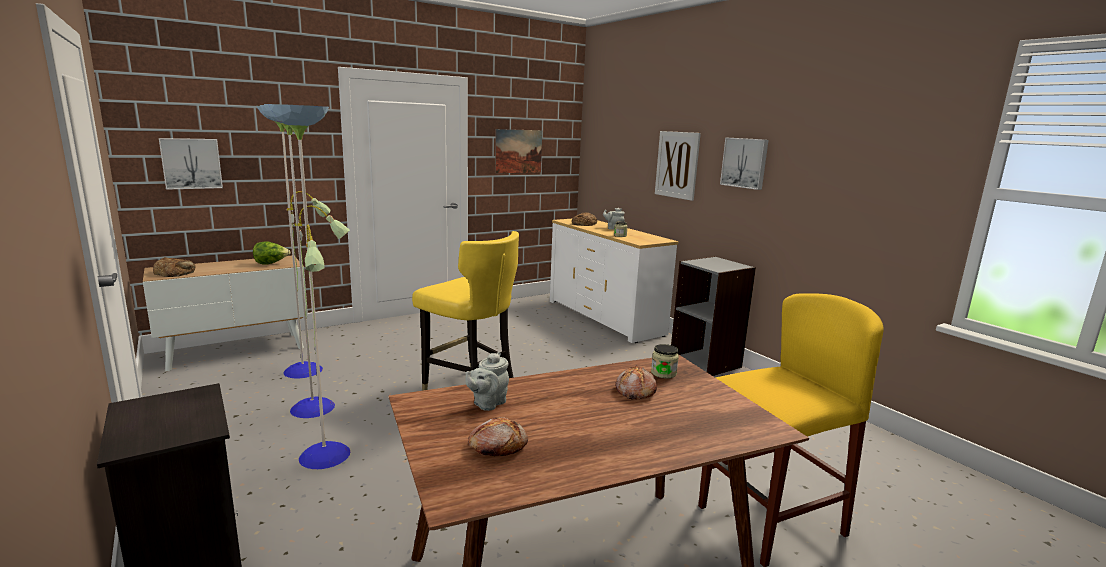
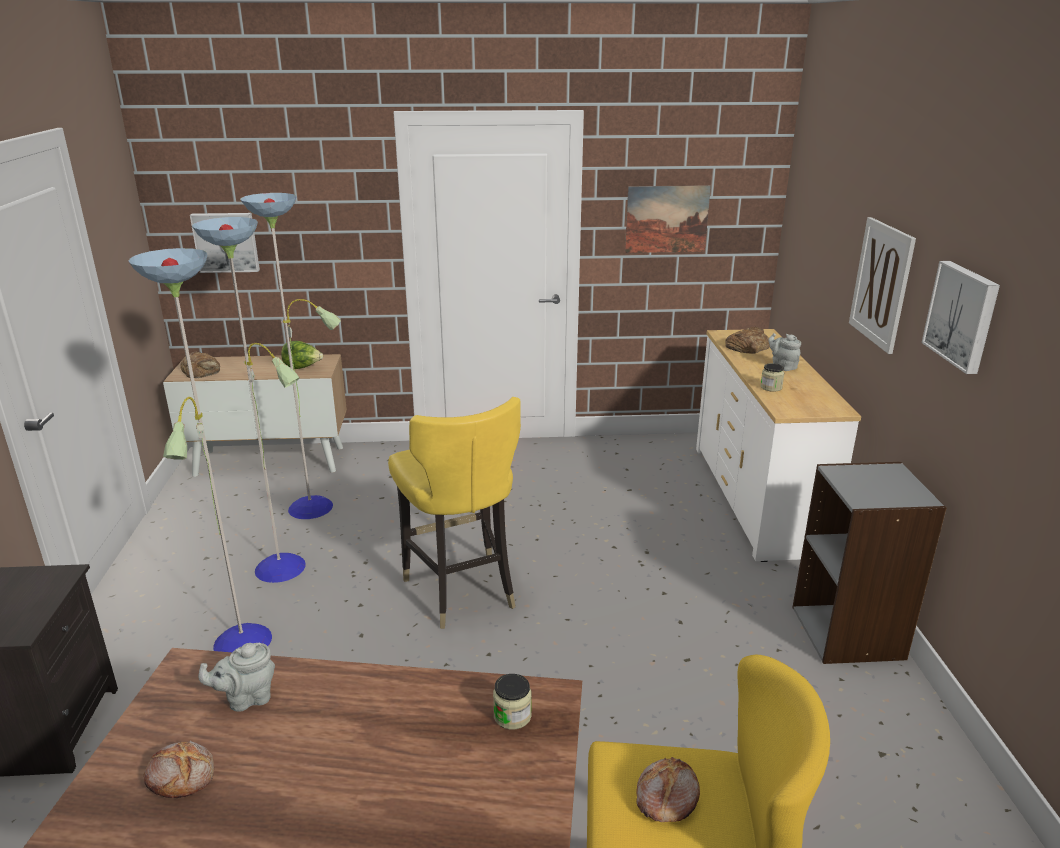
camera: 30 degrees right, 10 degrees up
(634, 391) = (433, 738): bread -> bread (665, 797)

